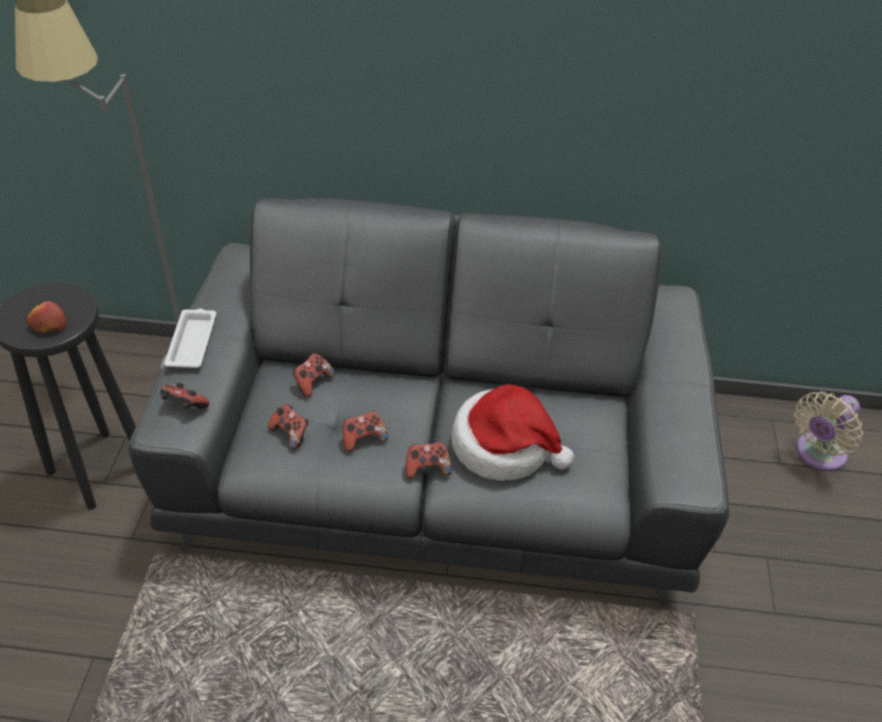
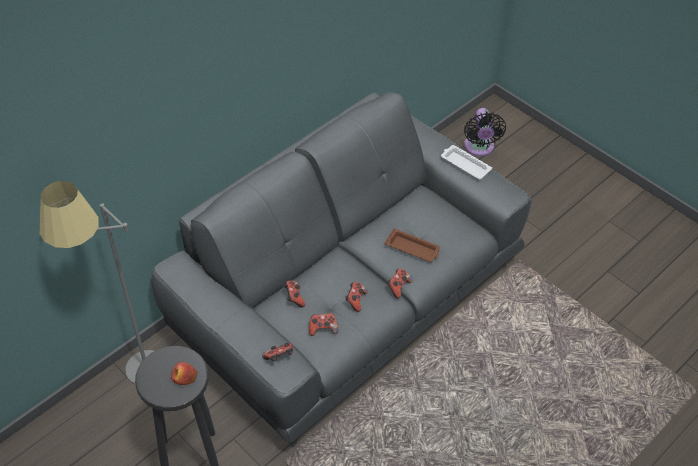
camera: 50 degrees left, 5 degrees up
(192, 342) = (229, 328): white tray -> white tray (464, 164)
(504, 446) = (413, 248): hat -> brown tray
(817, 454) = (479, 148): beige fan -> black fan

